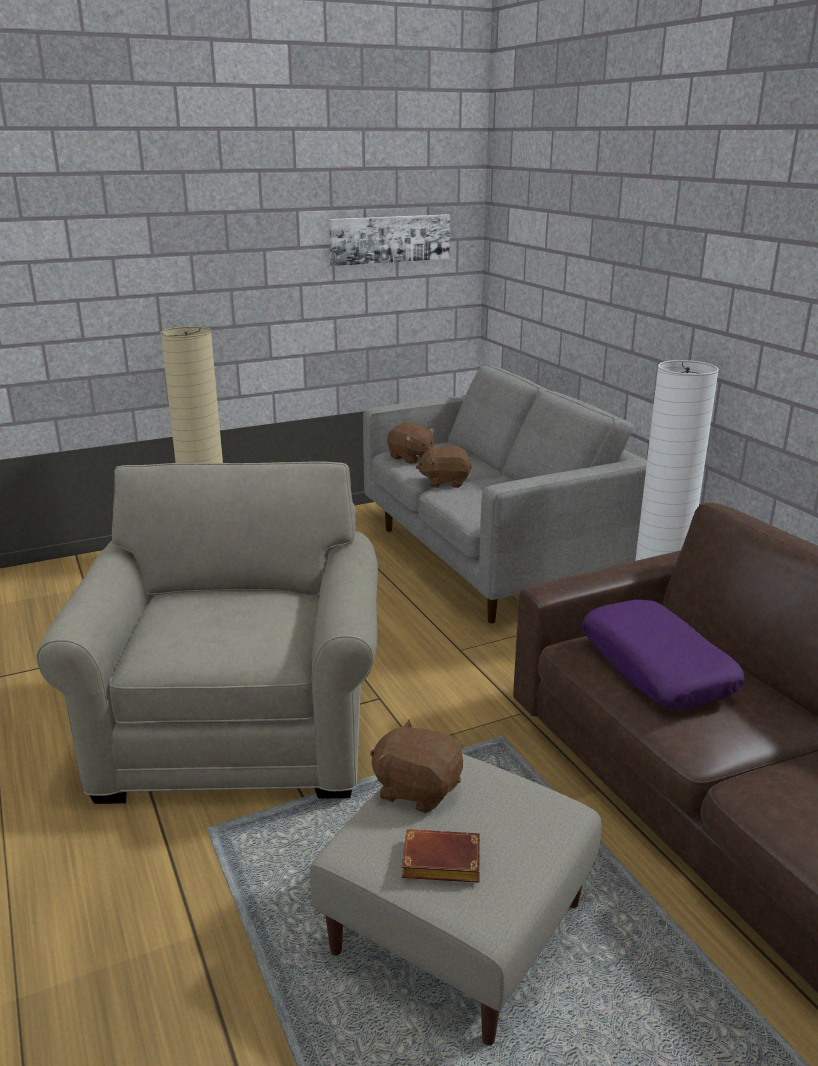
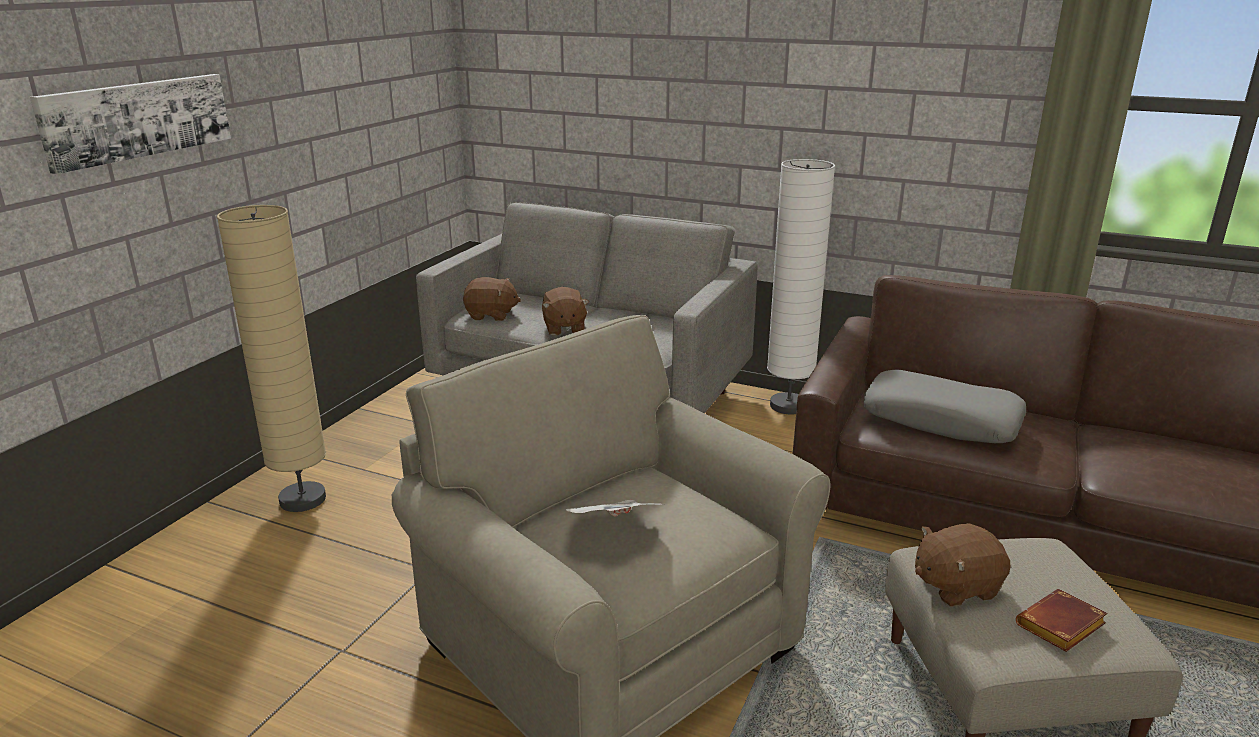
camera: 40 degrees left, 0 degrees up
(200, 619) = (615, 529): none -> newspaper
(389, 239) = (384, 76): picture -> picture (137, 119)
(444, 482) = (564, 328): brown plush toy -> brown plush toy turned 60 degrees counterclockwise
(657, 667) = (941, 420): purple pillow -> grey pillow

